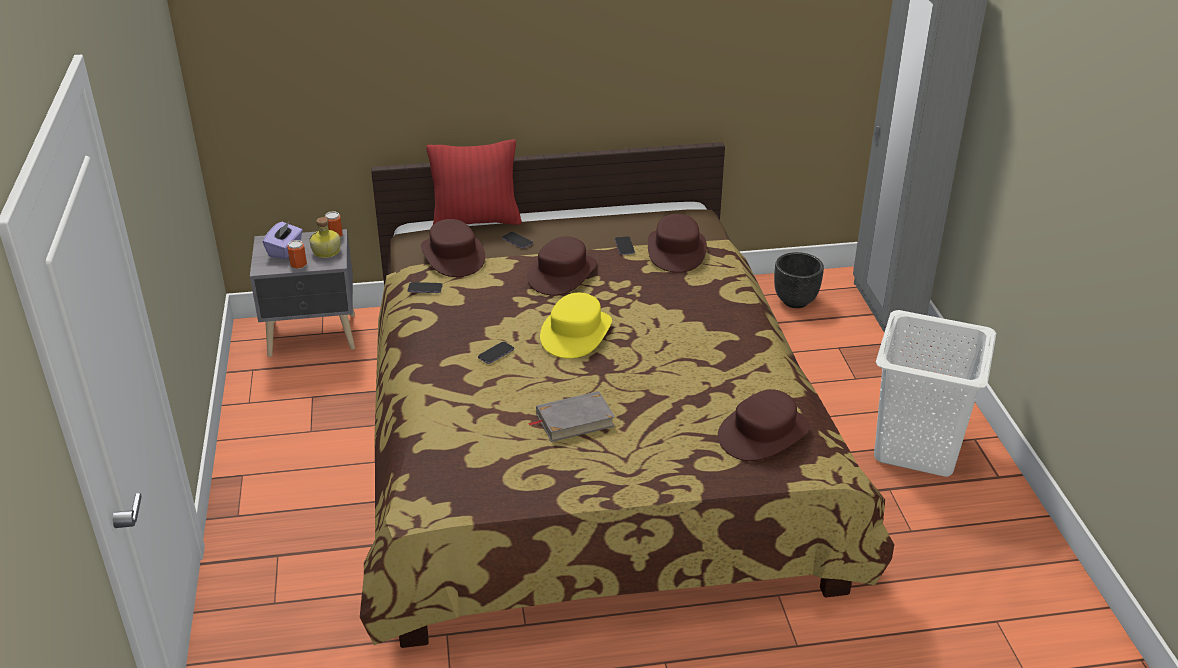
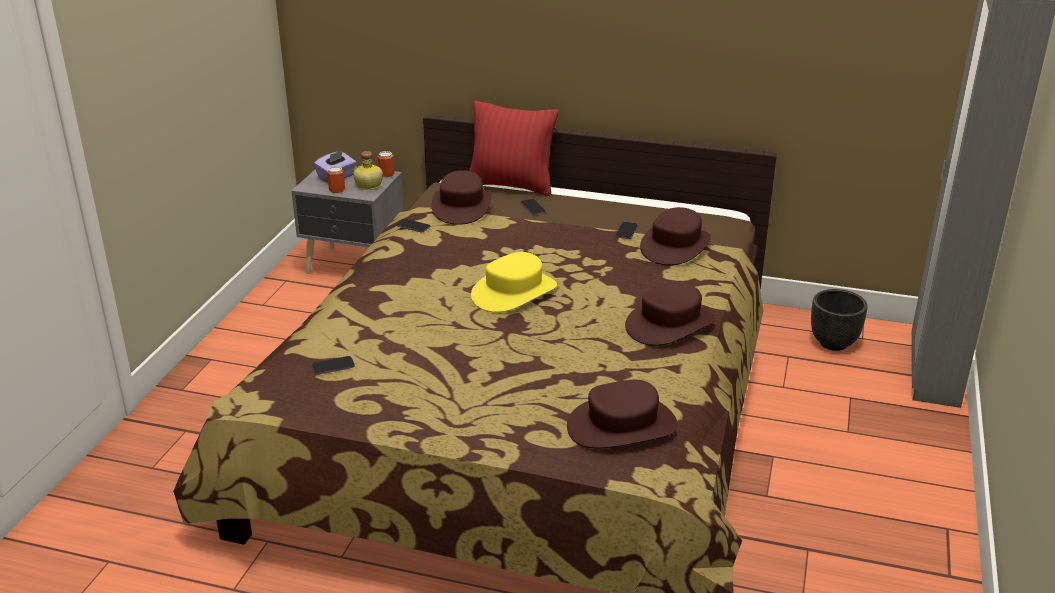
camera: 25 degrees right, 5 degrees down
(496, 354) = (425, 292): phone -> phone (333, 367)
(562, 274) = (546, 241): brown hat -> brown hat (669, 324)
(574, 420) = (445, 364): grey book -> none
(917, 448) = (870, 518): white laundry basket -> none

